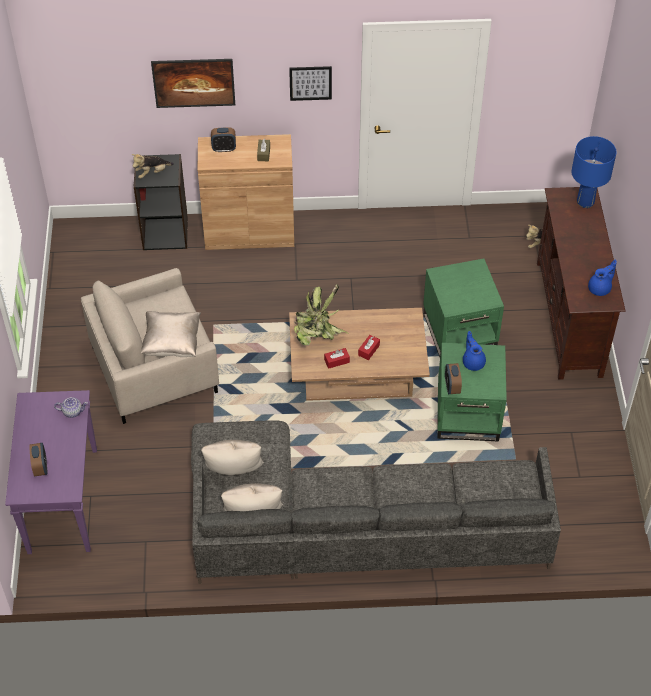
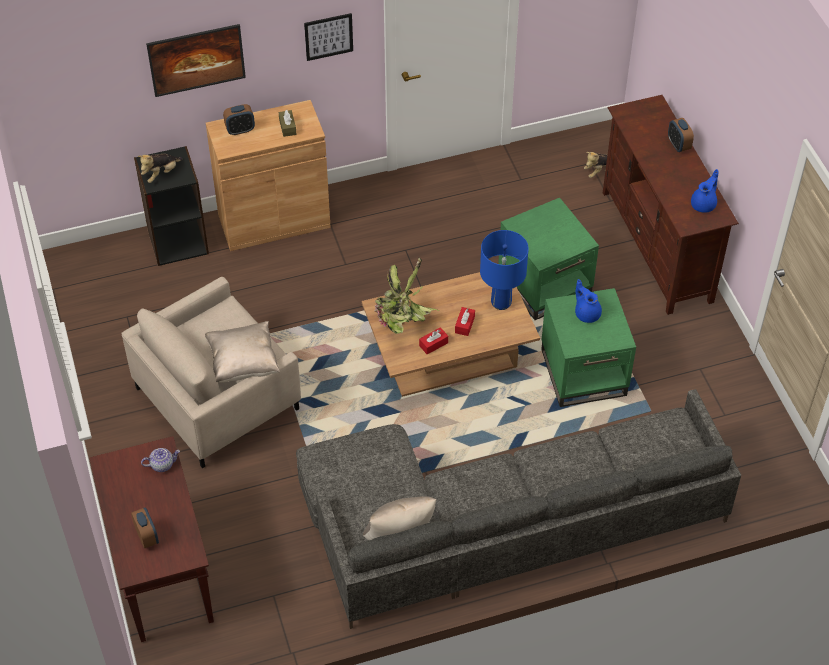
camera: 15 degrees left, 0 degrees up
(62, 499) = (161, 570): purple console table -> brown console table
(234, 472) = (361, 493): beige pillow -> none
(452, 387) = (573, 345): alarm clock -> alarm clock (678, 145)
(585, 202) = (655, 114): blue table lamp -> blue table lamp (500, 302)

